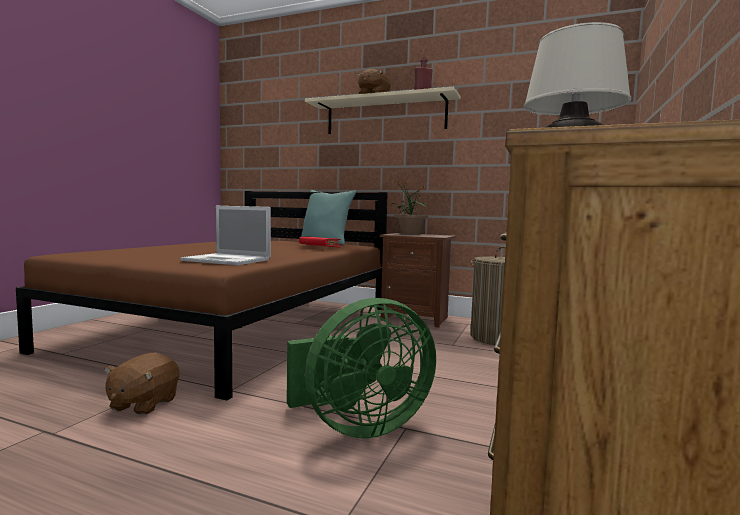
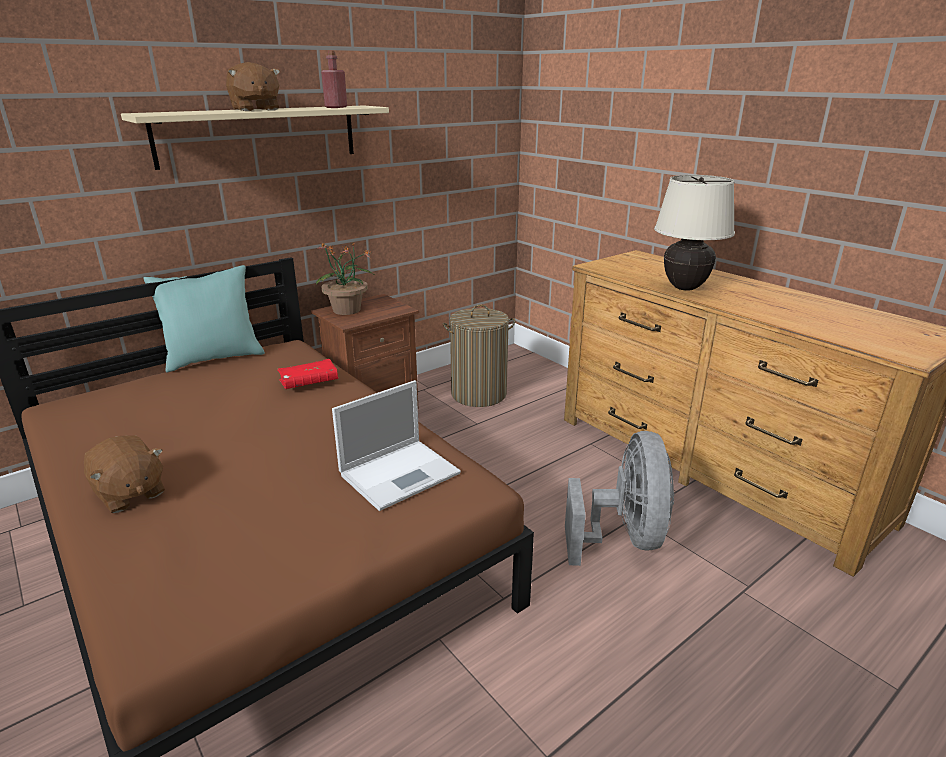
camera: 60 degrees left, 20 degrees up
(143, 404) = (504, 674): brown plush toy -> brown plush toy (130, 494)
(359, 426) = (623, 538): green fan -> grey fan

